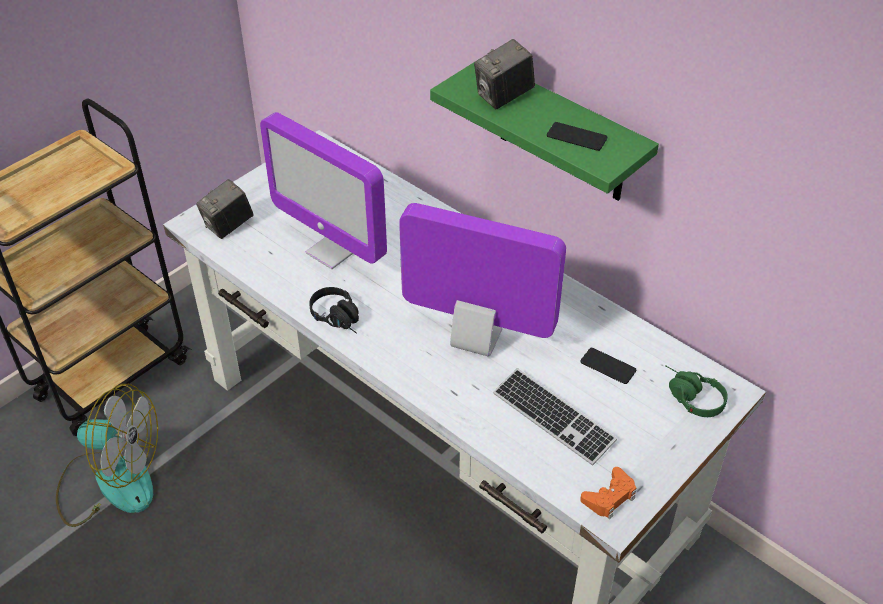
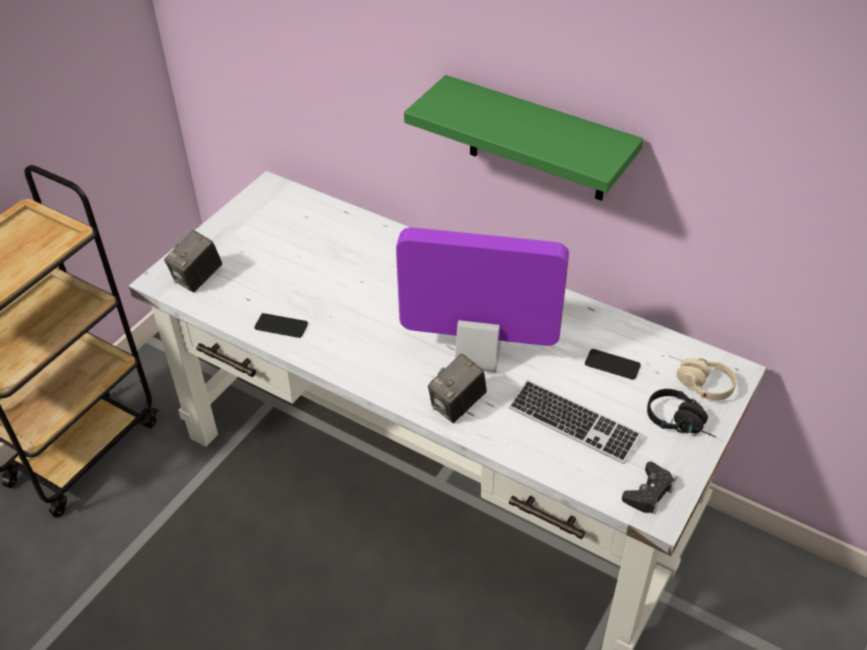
camera: 10 degrees left, 0 degrees up
(110, 481) = (104, 558): fan -> none
(333, 251) = (311, 289): monitor -> none
(340, 319) = (336, 356): black headphones -> black headphones (681, 423)
(503, 97) = (479, 111): camera -> camera (457, 406)
(576, 137) = (563, 141): phone -> phone (281, 326)
(609, 497) = (648, 493): orange game controller -> black game controller
(689, 397) = (697, 383): green headphones -> beige headphones

